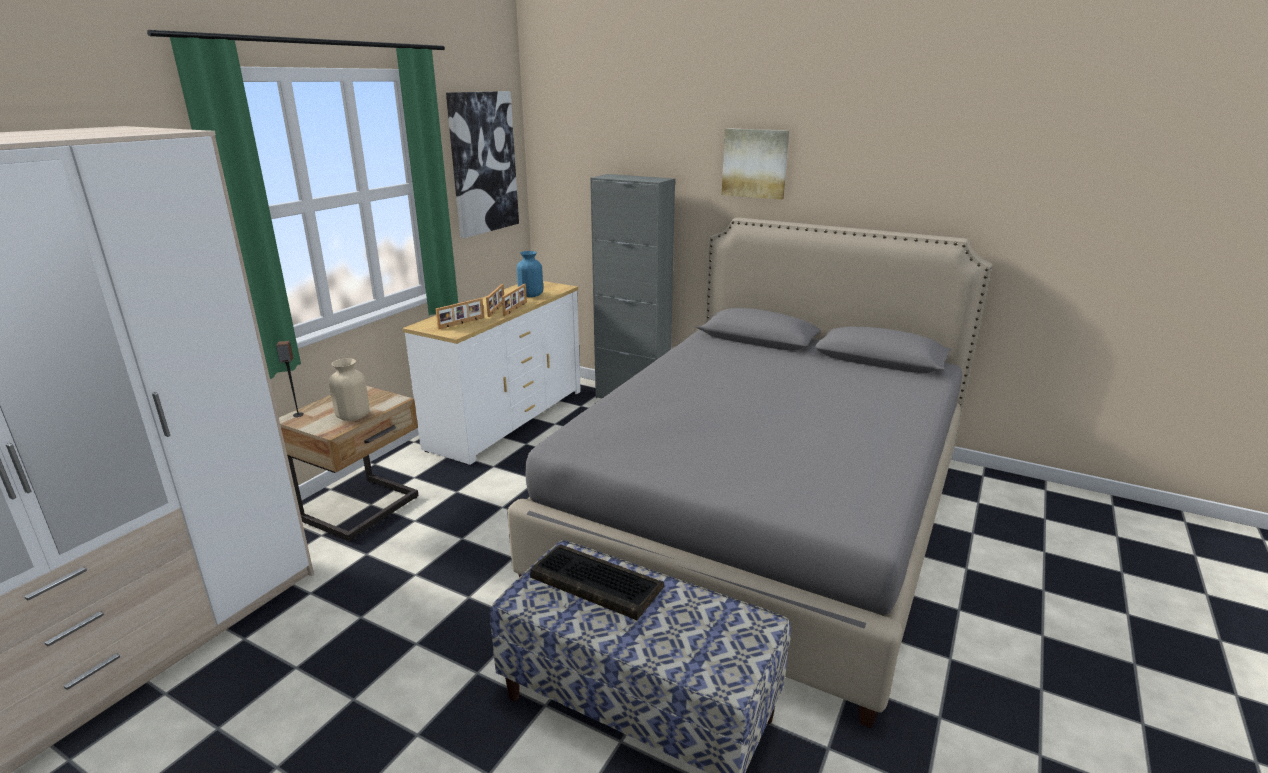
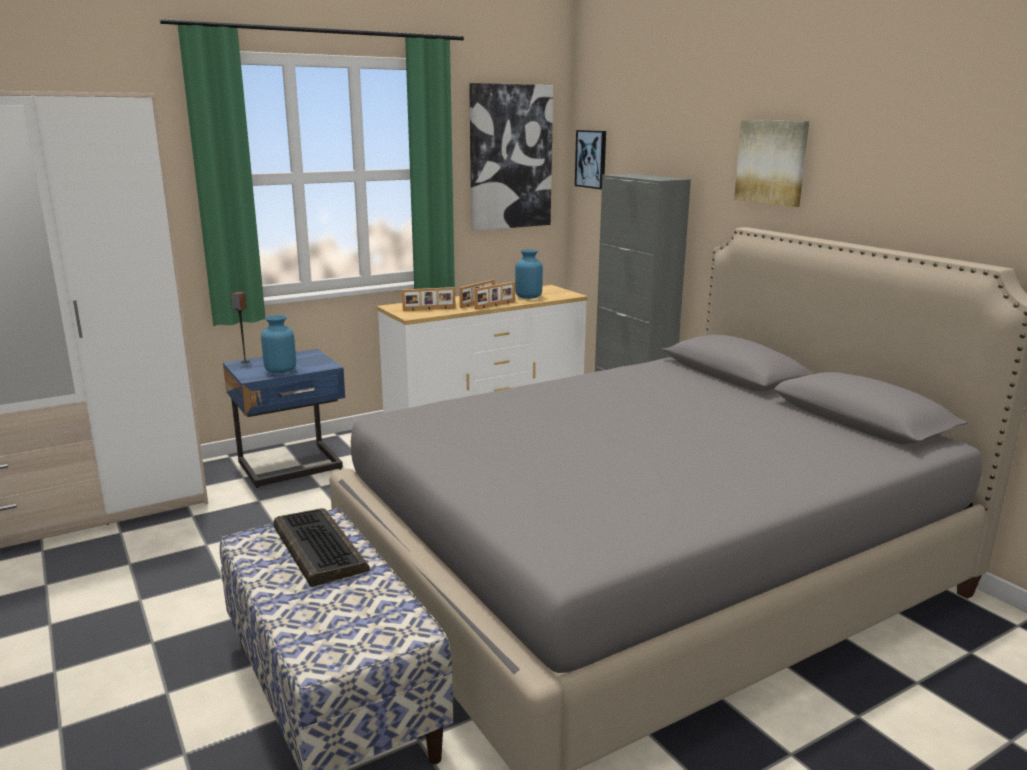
camera: 30 degrees right, 5 degrees down
(353, 416) = (280, 370): beige vase -> blue vase
(363, 509) = (292, 467): beige nightstand -> blue nightstand
(553, 160) = (591, 159): none -> picture

